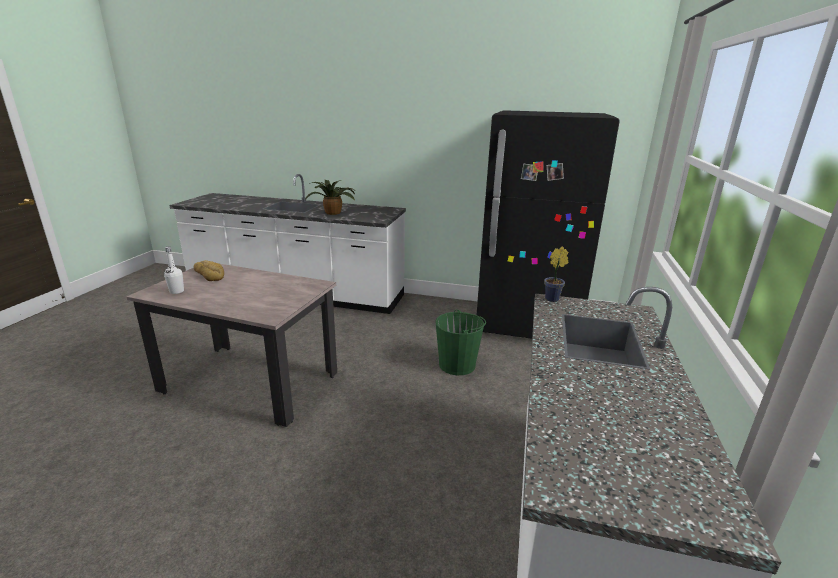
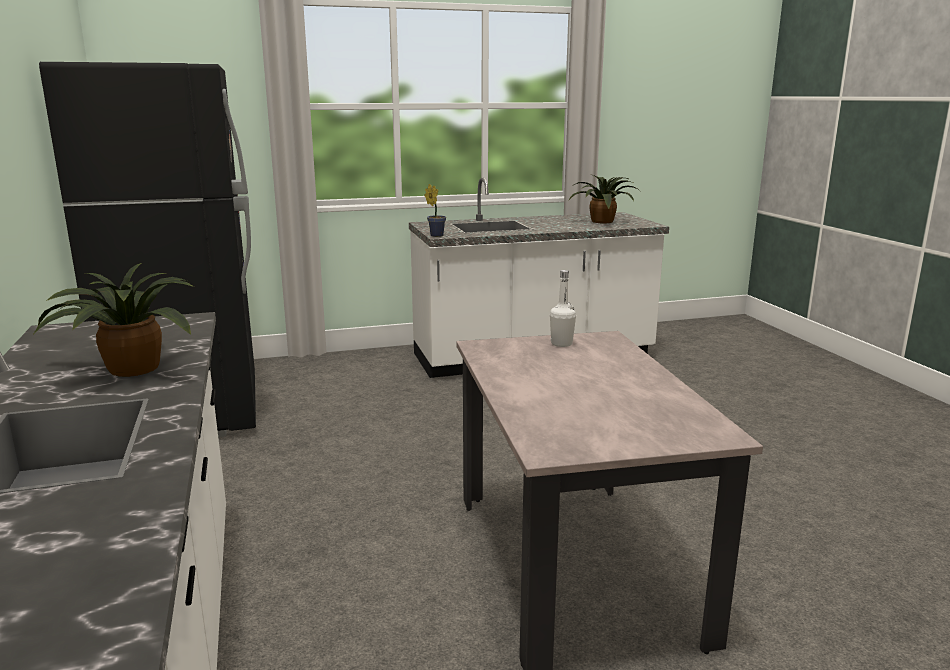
camera: 120 degrees left, 5 degrees down
(176, 291) = (671, 416): white bottle -> white bottle (561, 343)
(209, 274) = (577, 427): bread -> none
(457, 365) = (355, 430): green bucket -> none
(609, 444) = (603, 222): none -> potted plant

